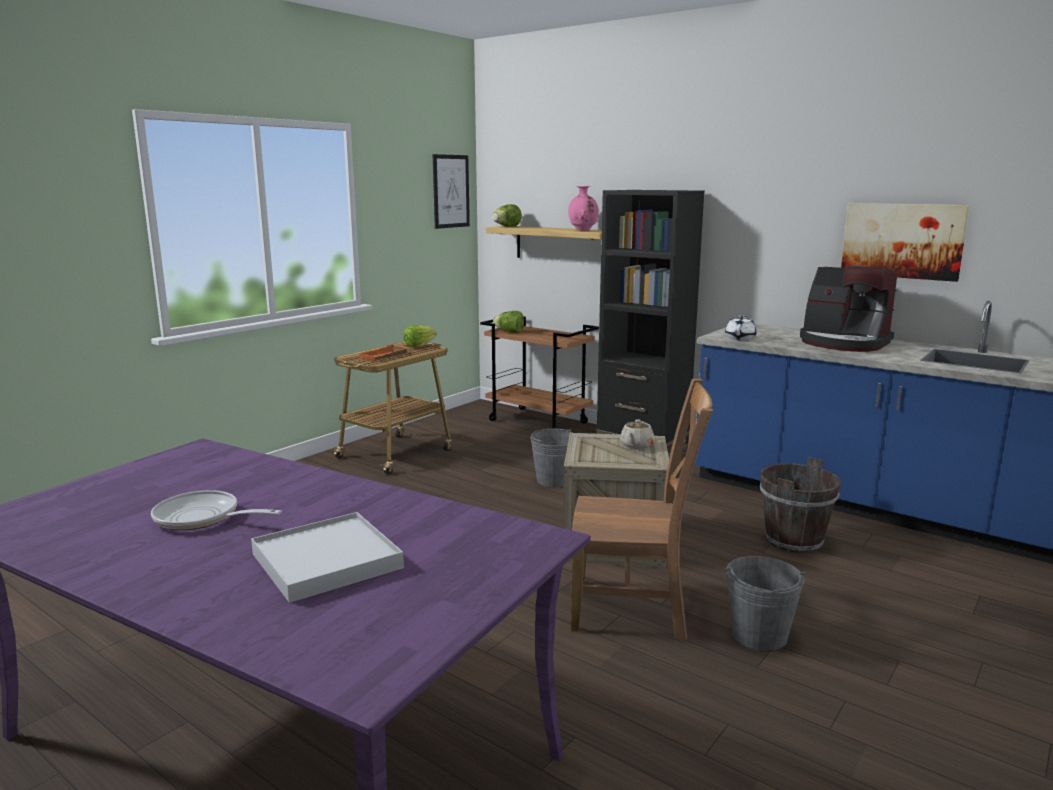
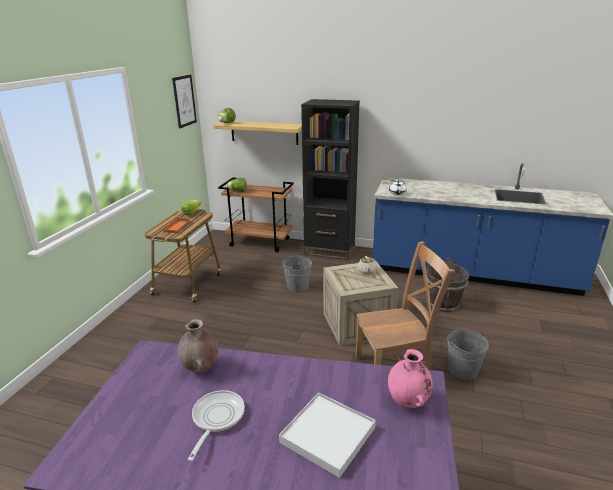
camera: 20 degrees left, 10 degrees up
(202, 518) = (216, 419): frying pan -> frying pan turned 105 degrees clockwise
(242, 473) = (201, 368): none -> brown vase
(583, 230) = (282, 126): pink vase -> pink vase (408, 402)
(843, 343) = (450, 190): coffee machine -> none
(902, 240) = (475, 130): picture -> none

